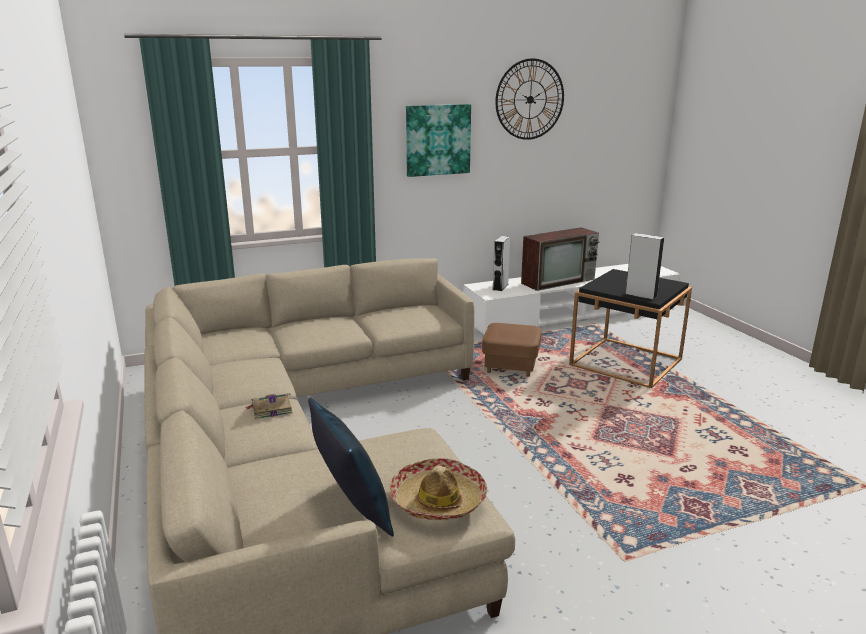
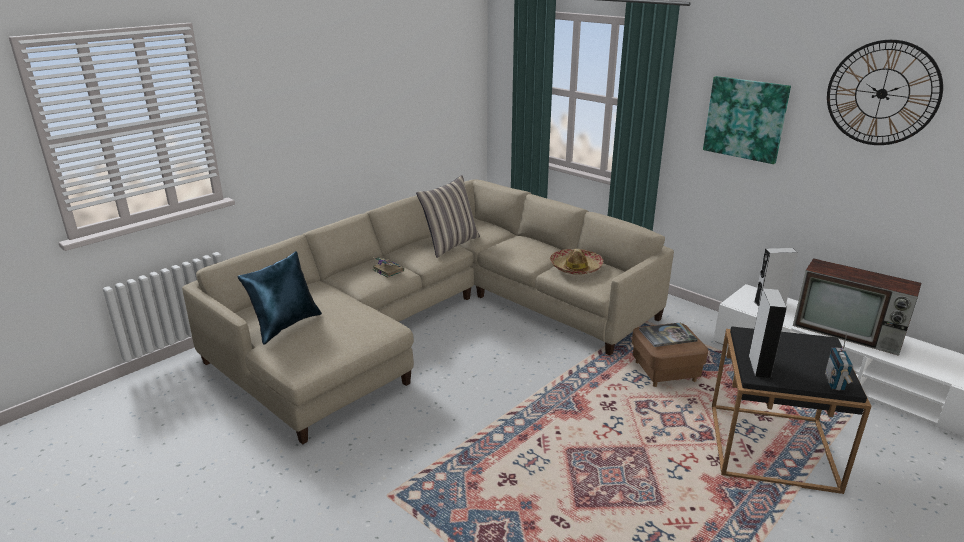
camera: 65 degrees right, 5 degrees up
(248, 361) = (450, 244): none -> pillow
(438, 500) = (307, 350): hat -> hat (575, 268)
(509, 332) = (667, 335): none -> book
(670, 284) = (835, 383): none -> radio

